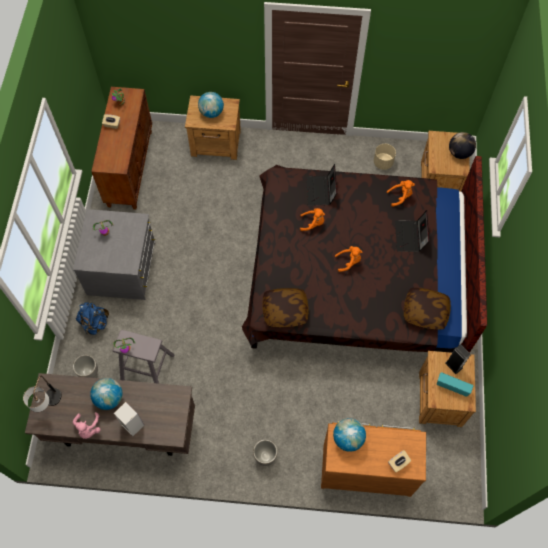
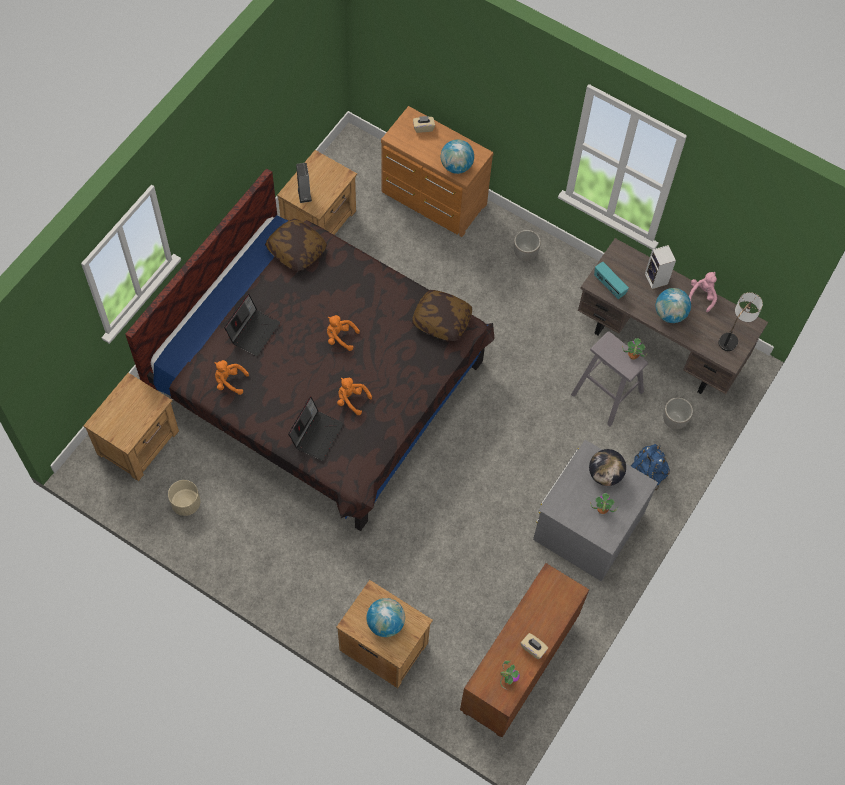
camera: 155 degrees left, 0 degrees up
(452, 387) = (320, 178): radio -> radio (609, 286)
(459, 153) = (115, 405): globe -> globe (605, 474)

